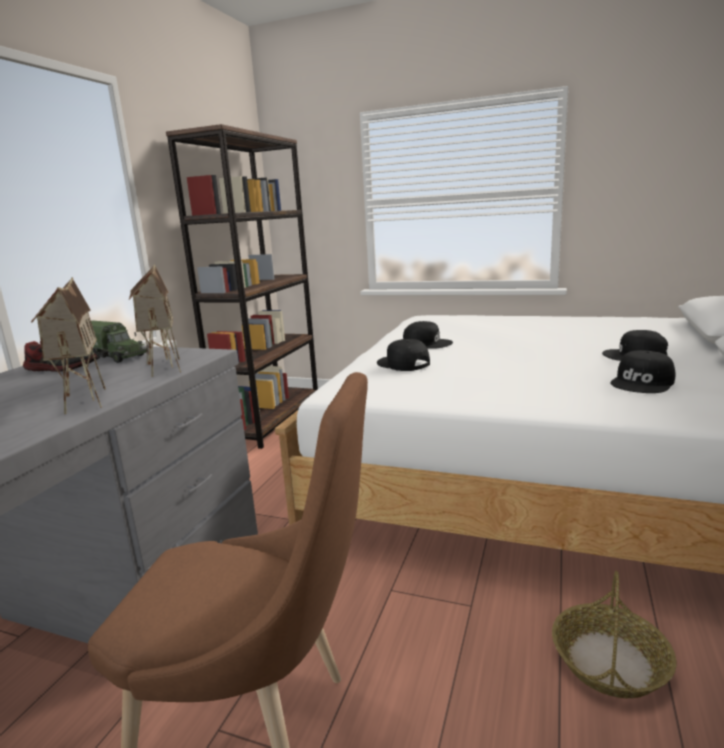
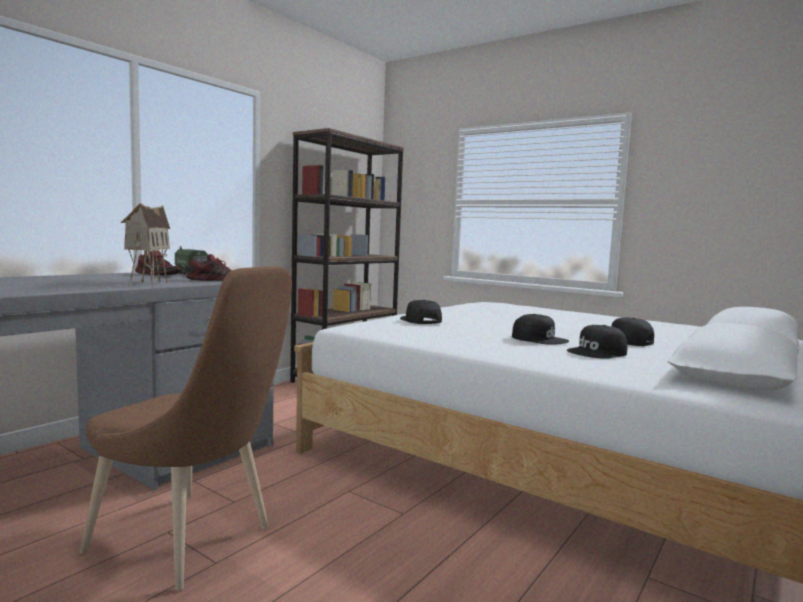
camera: 15 degrees right, 10 degrees down
(161, 367) = (216, 280): toy house -> shoe
(427, 343) = (460, 314): black cap -> black cap (539, 339)
(609, 661) = (485, 570): basket -> none

